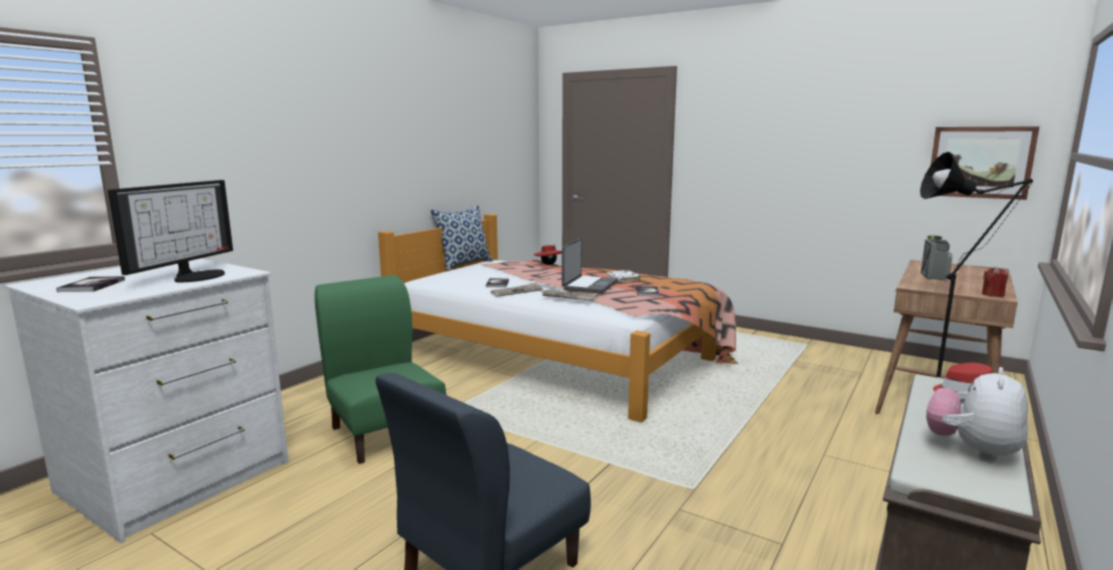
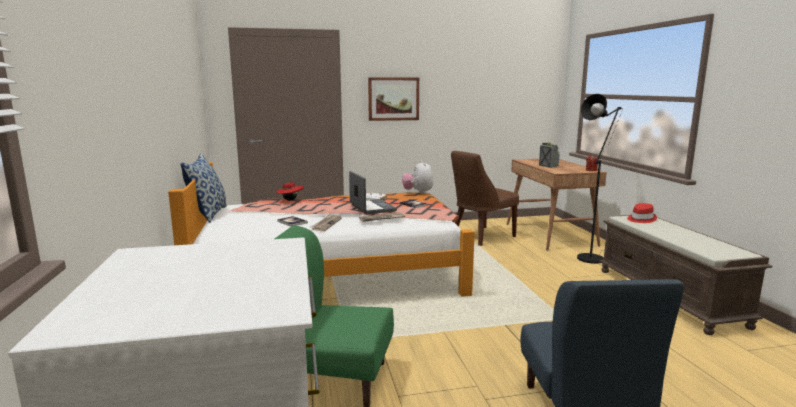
camera: 45 degrees left, 0 degrees up
(92, 285) = (181, 303): book -> none
(196, 276) = (252, 259): monitor -> none
(811, 368) = (480, 236): none -> brown chair
(972, 450) = (700, 241): plush toy -> plush toy (418, 192)
(980, 162) = (528, 100): picture -> picture (393, 99)

